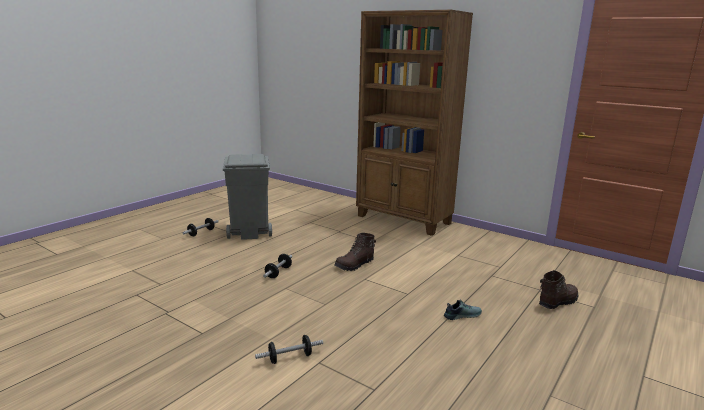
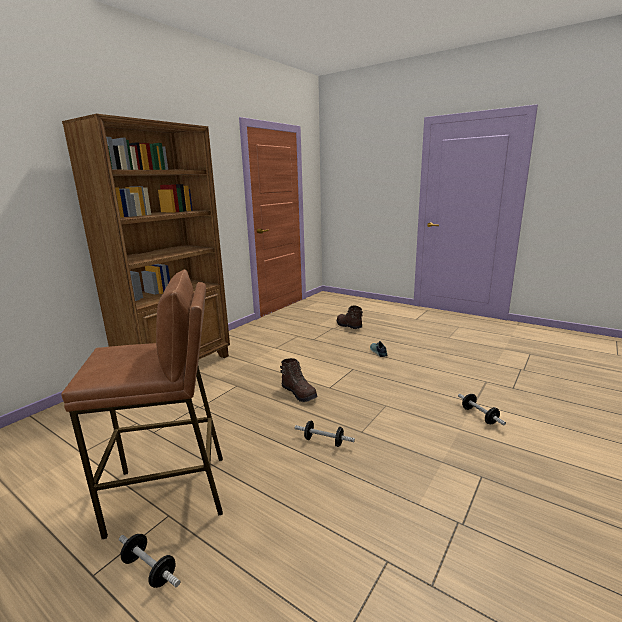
camera: 90 degrees left, 0 degrees up
(249, 231) = (170, 493): grey trash can -> brown stool

